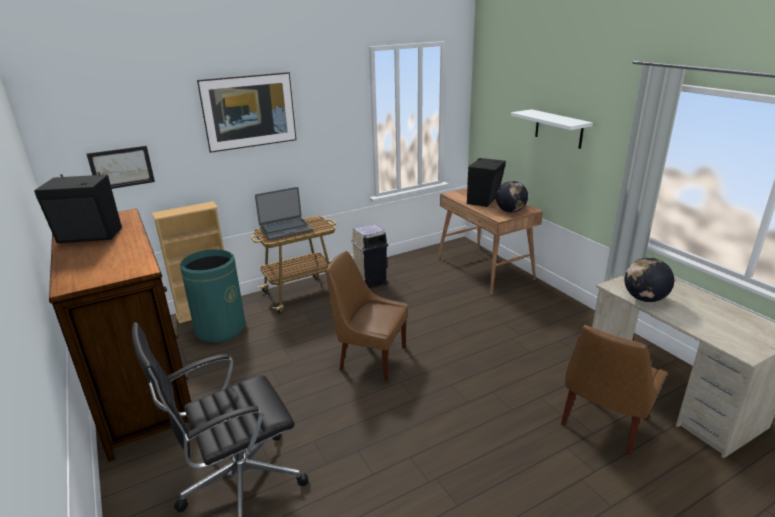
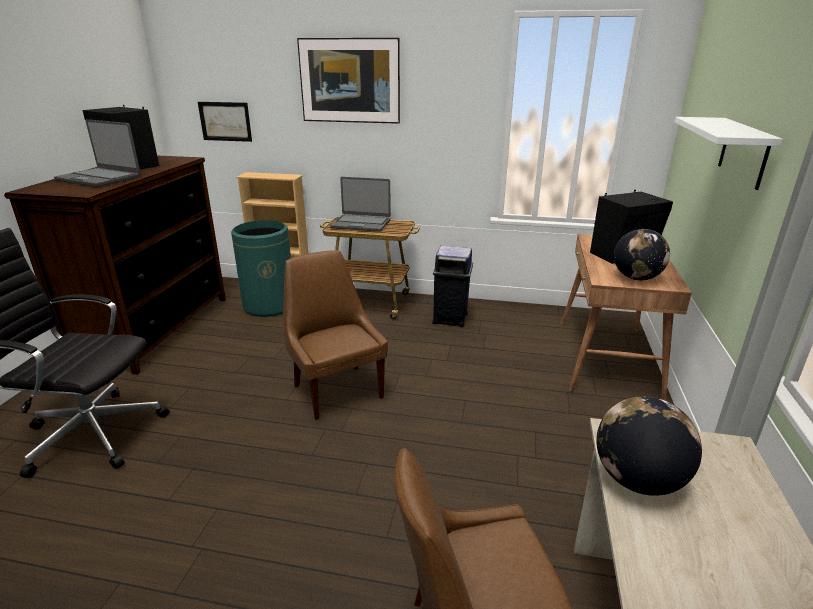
camera: 40 degrees right, 0 degrees up
(105, 255) = (99, 178): none -> laptop
(371, 281) = (451, 318): beige trash can -> blue trash can

